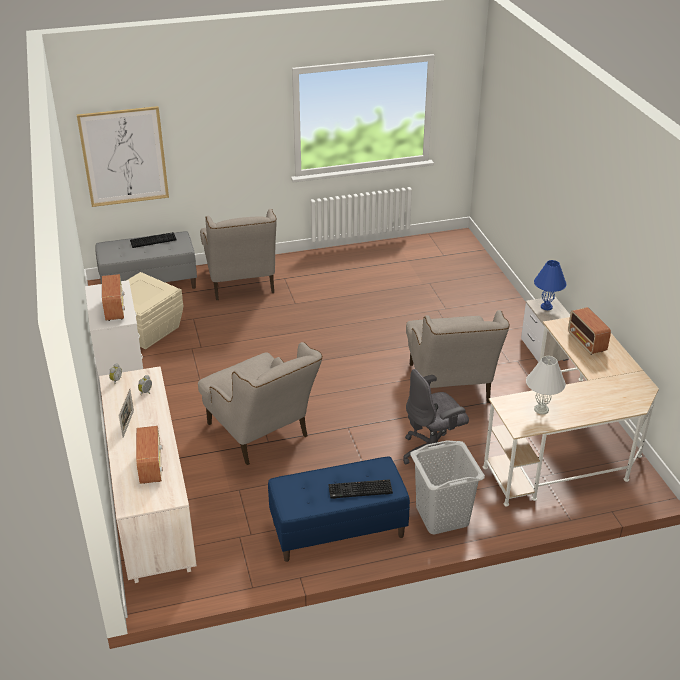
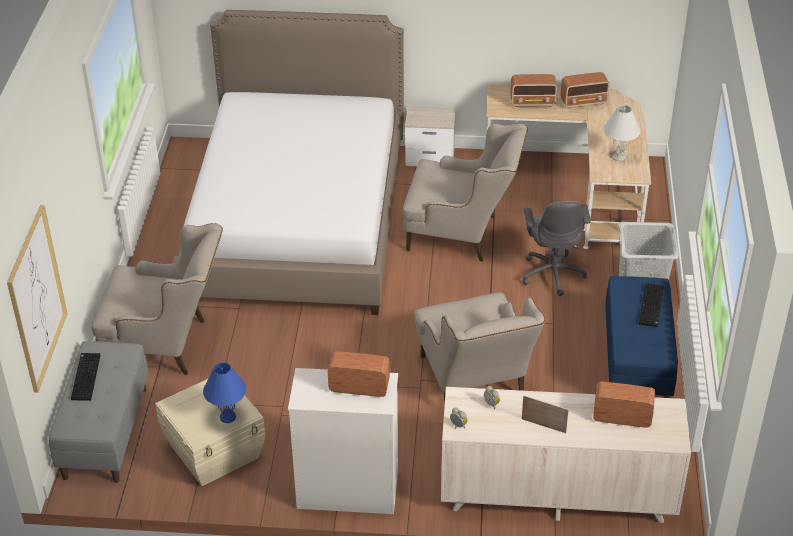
camera: 70 degrees left, 5 degrees up
(263, 436) = (475, 385): beige armchair -> beige armchair turned 90 degrees clockwise
(409, 304) = (297, 222): none -> bed
(546, 306) = (423, 117): blue table lamp -> blue table lamp (227, 417)
(616, 373) = (584, 102): none -> radio

